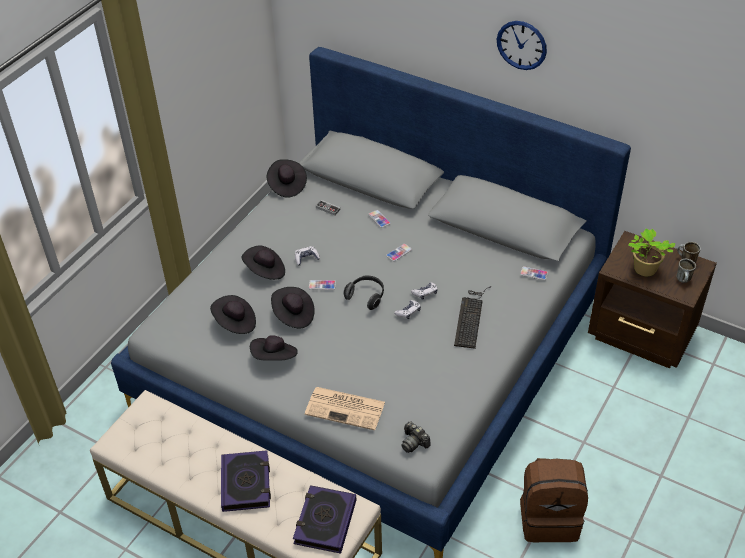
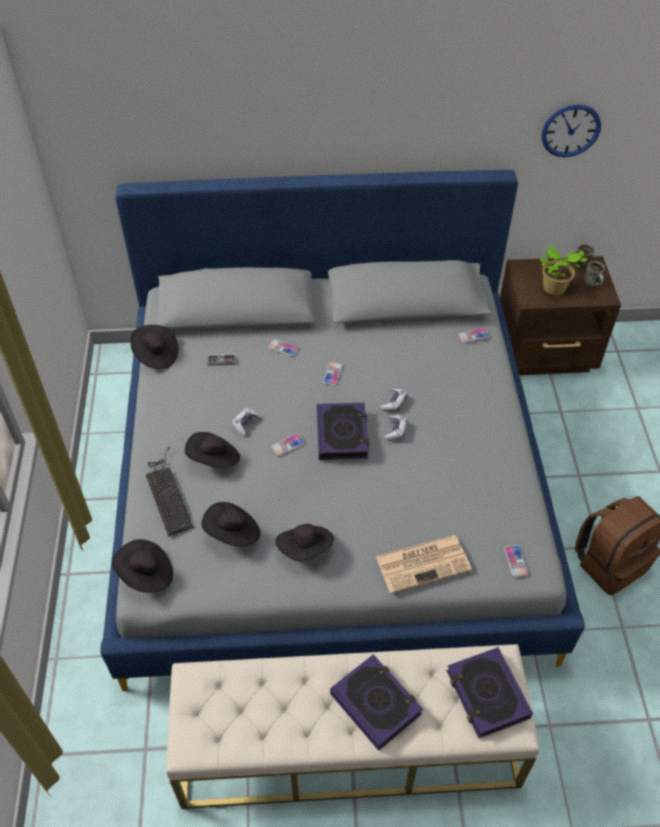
camera: 35 degrees left, 5 degrees up
(293, 315) = (286, 492): black hat -> black hat (146, 574)
(366, 296) = (342, 434): headphones -> book
(414, 442) = (516, 561): camera -> phone
(470, 317) = (455, 406): keyboard -> keyboard (167, 493)
(521, 45) = (380, 100): wall clock -> wall clock (570, 130)

